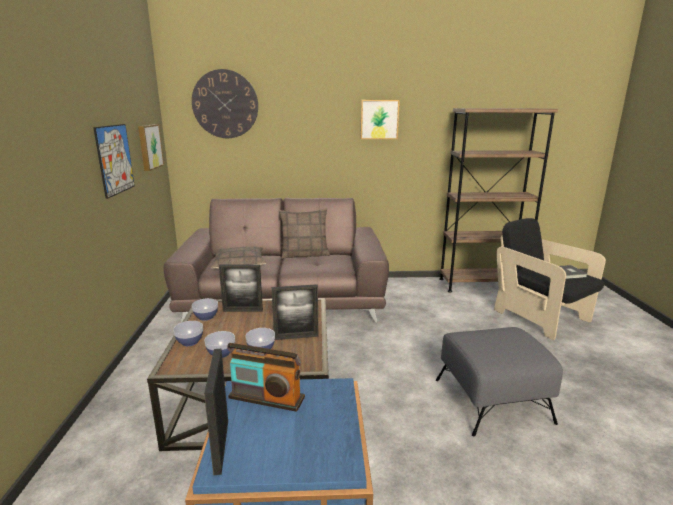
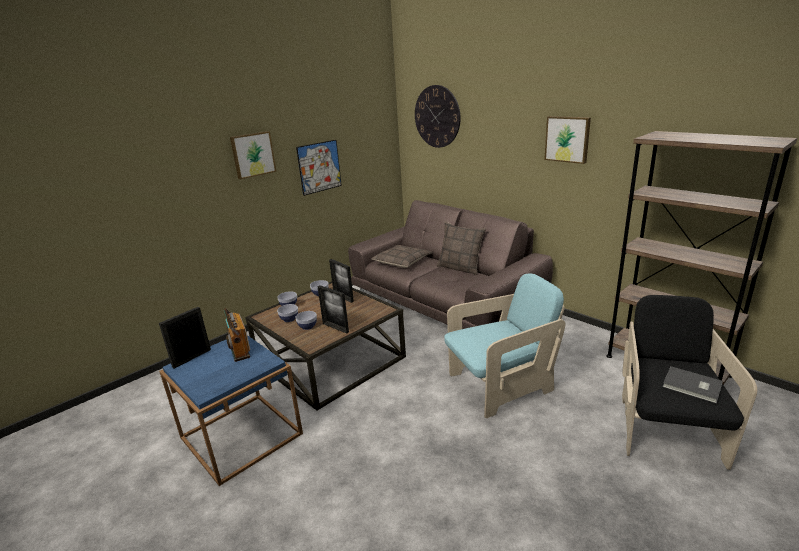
camera: 50 degrees right, 5 degrees up
(149, 146) = (370, 153): picture -> picture (252, 154)
(428, 338) = (500, 385): none -> turquoise armchair
(491, 400) = (456, 456): grey ottoman -> none

